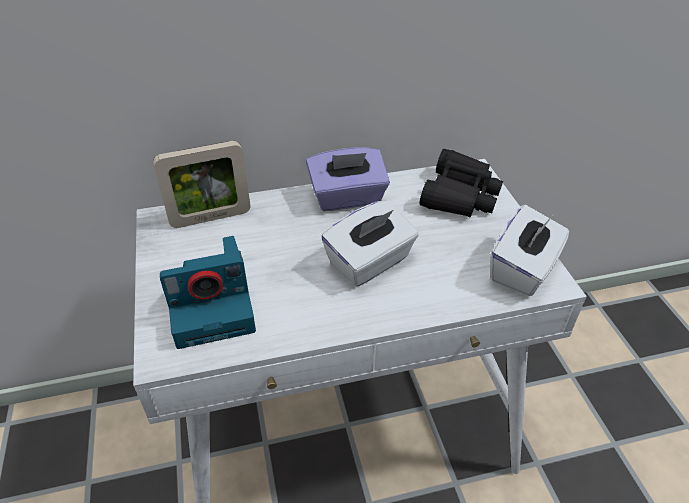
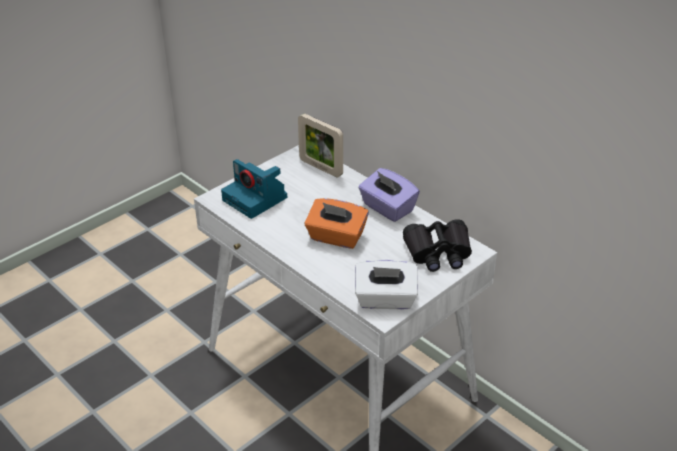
camera: 60 degrees right, 5 degrees down
(370, 262) = (336, 237): white tissue box -> orange tissue box

